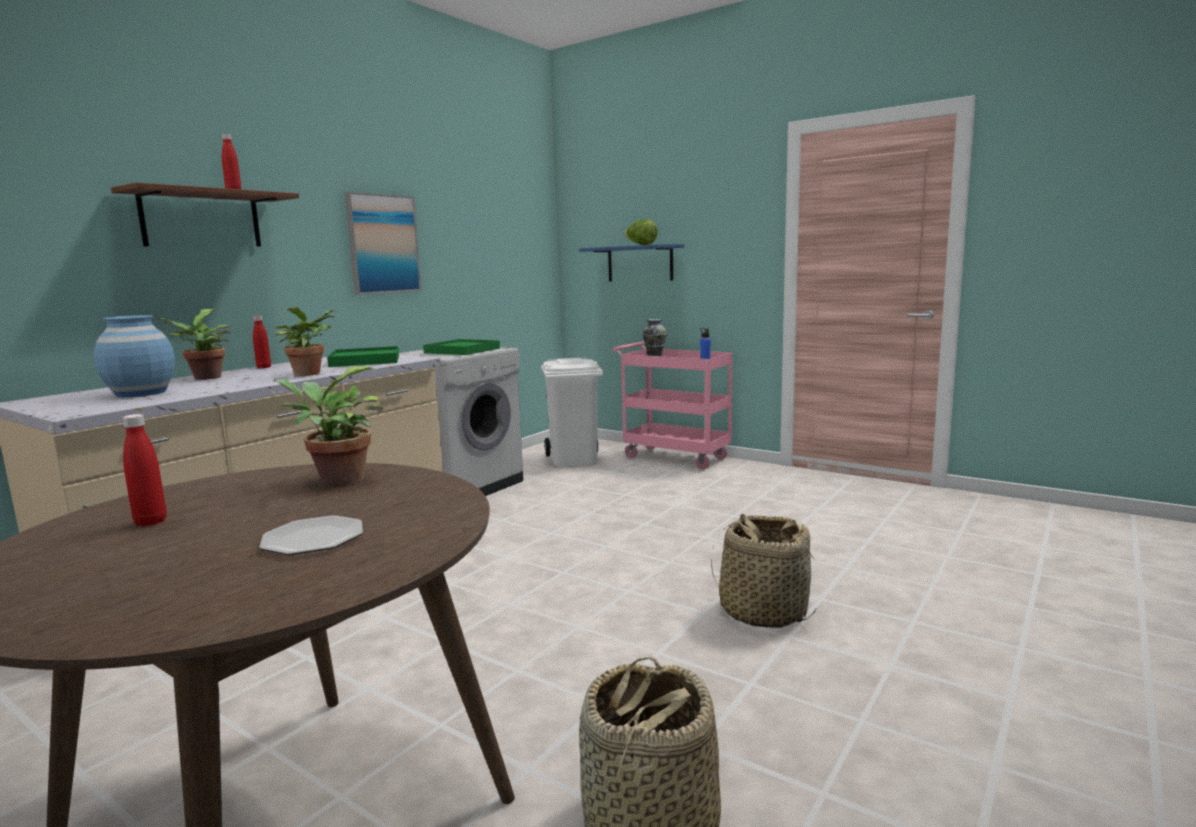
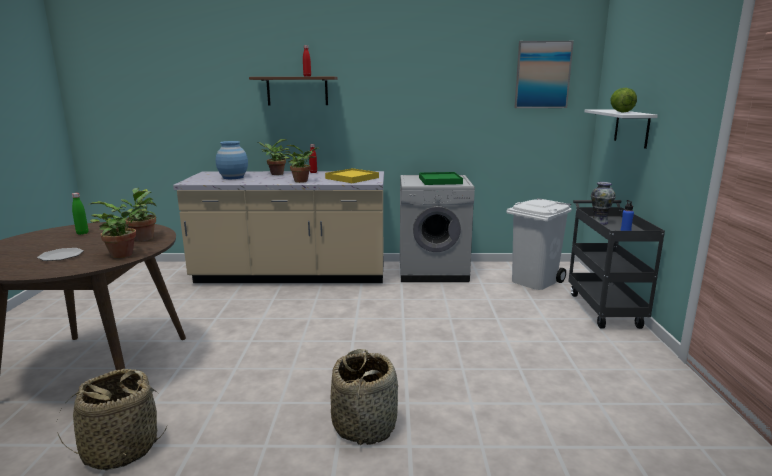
camera: 55 degrees right, 5 degrees up
(151, 522) = (82, 233): red bottle -> green bottle
(365, 361) = (352, 178): green tray -> yellow tray
(383, 244) = (412, 103): picture -> picture (542, 75)
(425, 494) = (125, 254): none -> potted plant
(640, 263) = (631, 128): blue shelf -> white shelf
(673, 458) = (603, 310): pink cart -> grey cart

